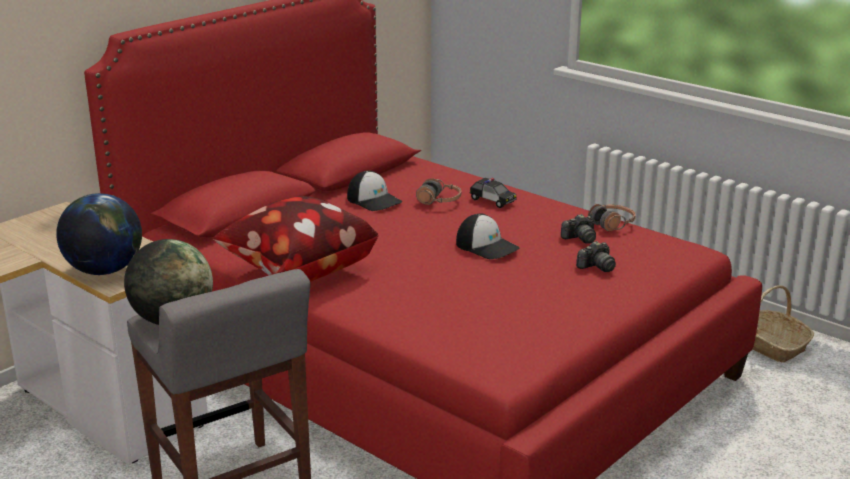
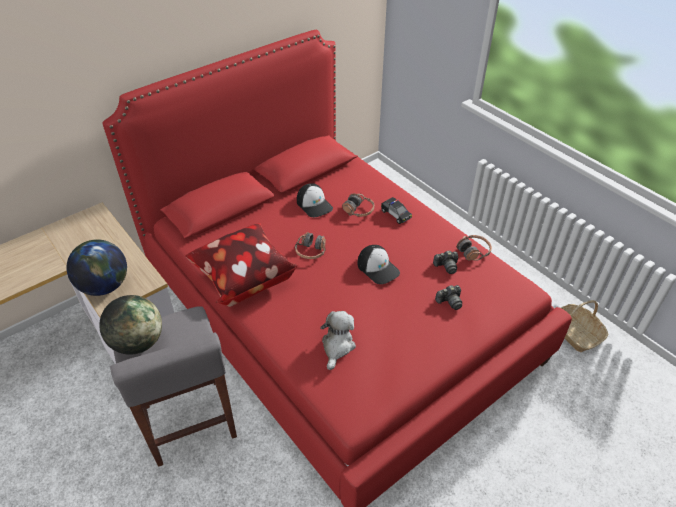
camera: 10 degrees right, 20 degrees up
(386, 239) = (311, 251): none -> headphones
(458, 315) = (337, 346): none -> plush toy

